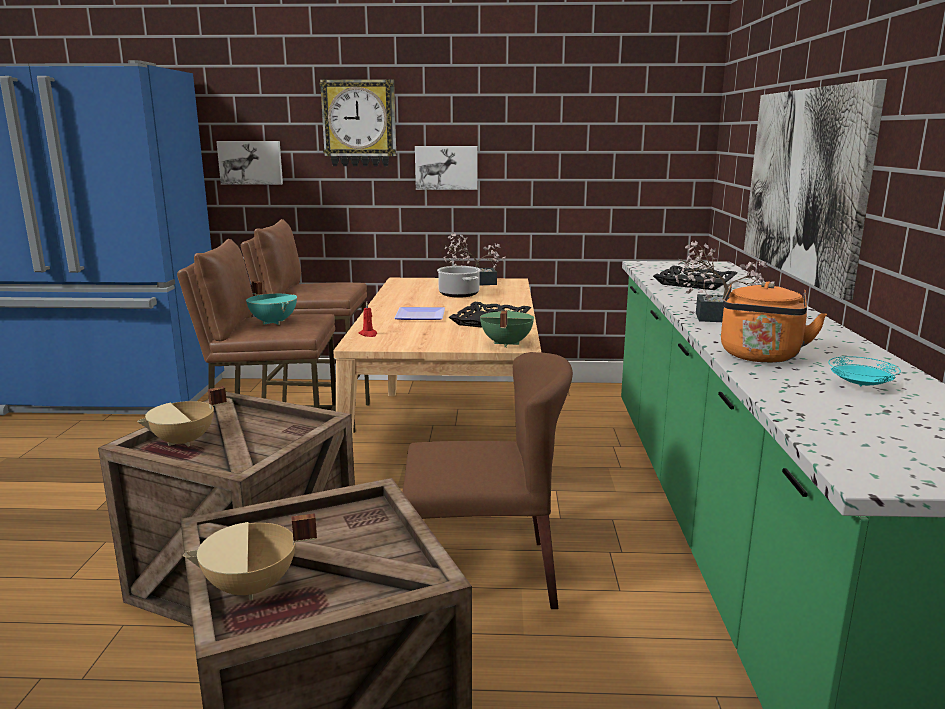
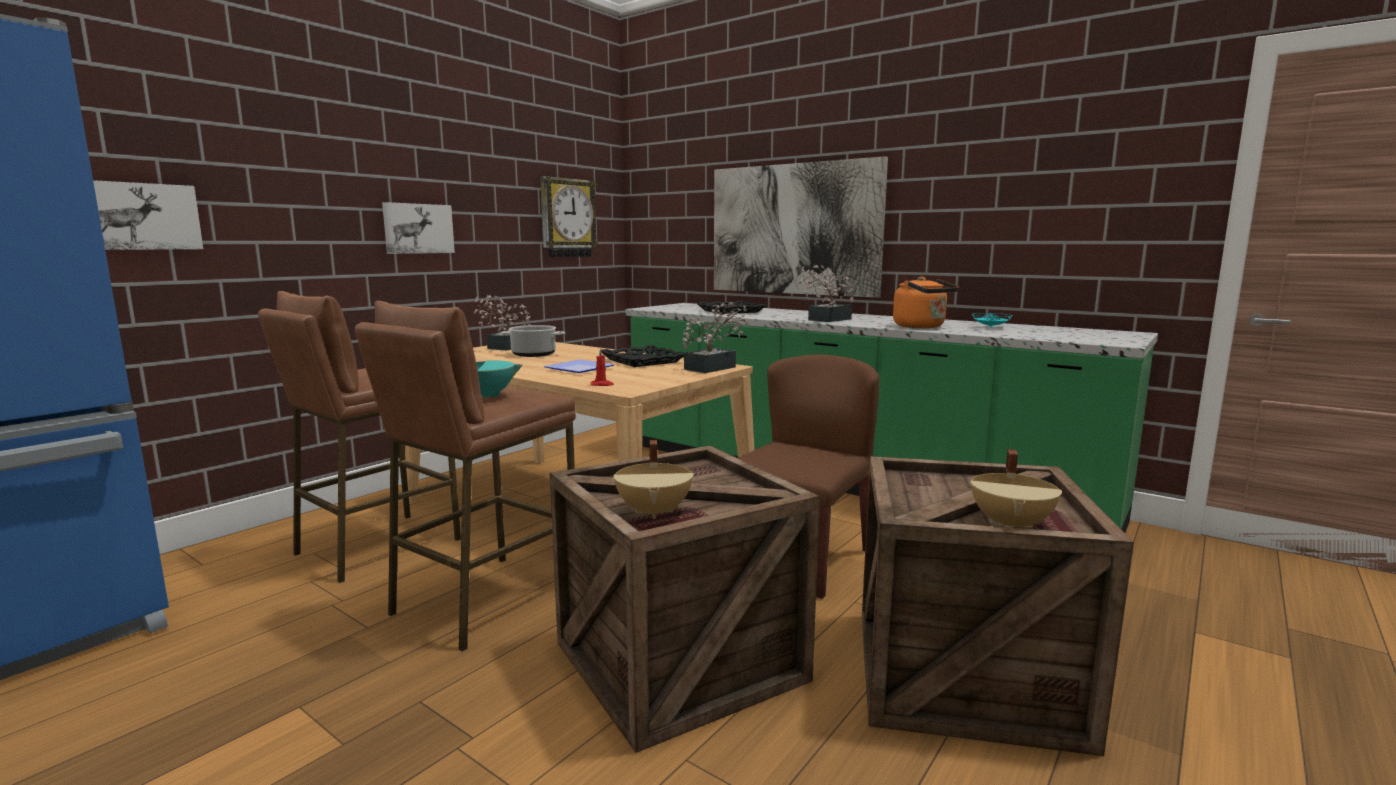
camera: 55 degrees left, 5 degrees down
(359, 123) = (311, 170): wall clock -> wall clock (567, 218)
(505, 344) = (714, 367): green cooking pot -> potted plant

